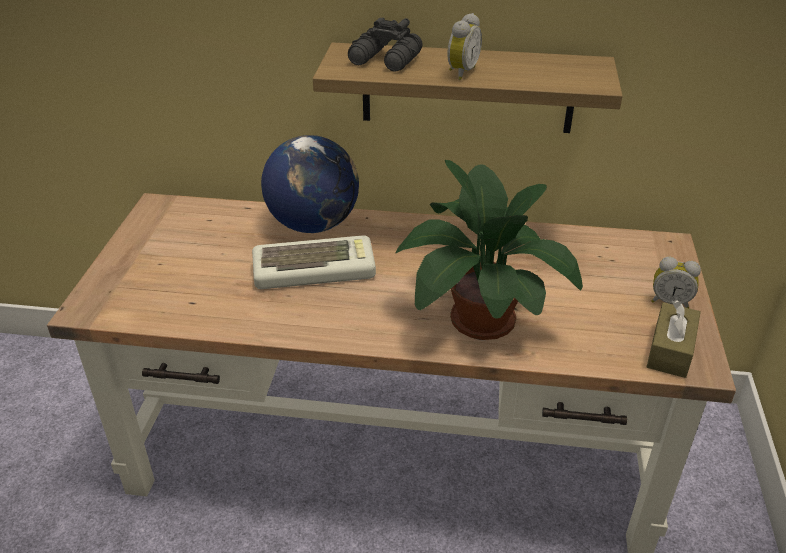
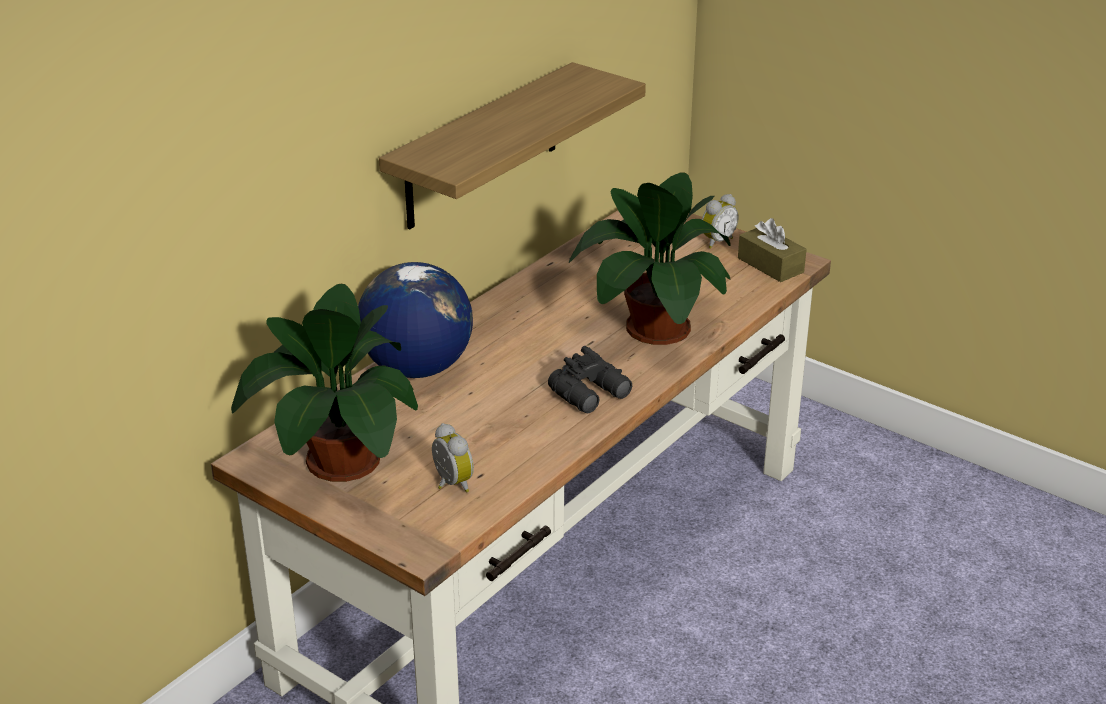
camera: 60 degrees left, 5 degrees down
(171, 237) = (339, 463): none -> potted plant
(315, 269) = (499, 389): keyboard -> none
(386, 60) = (461, 145): black binoculars -> black binoculars (592, 394)
(460, 72) = (528, 123): alarm clock -> alarm clock (450, 484)

